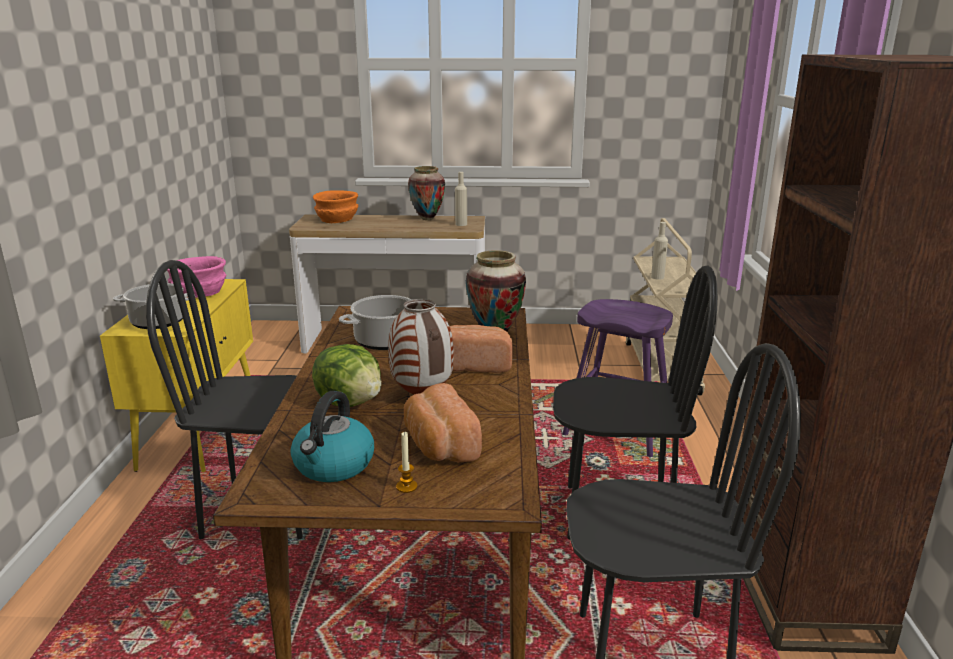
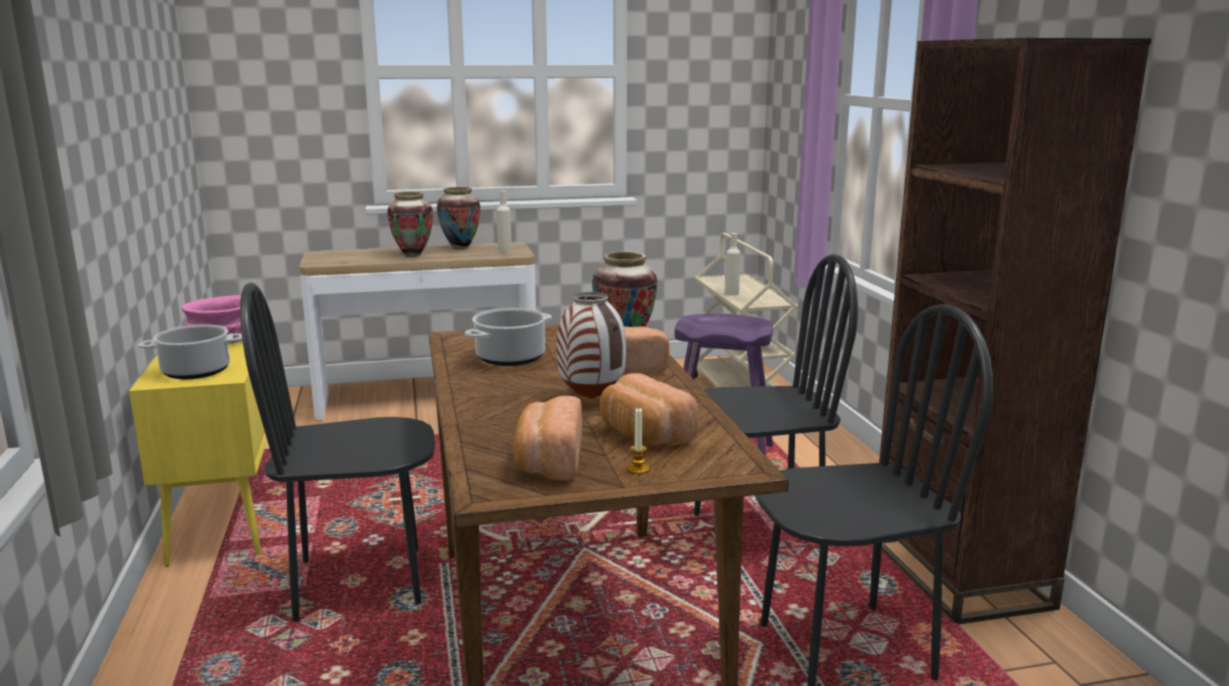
camera: 15 degrees left, 5 degrees down
(333, 465) = (548, 462): kettle -> bread
(337, 219) = (352, 254): orange bowl -> none
(351, 402) = (519, 411): lettuce -> none
(384, 224) = (413, 255): none -> vase

